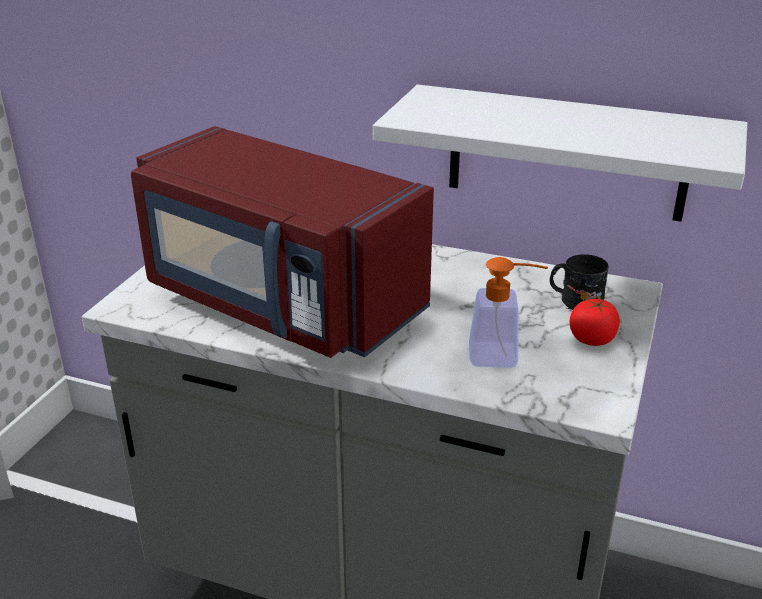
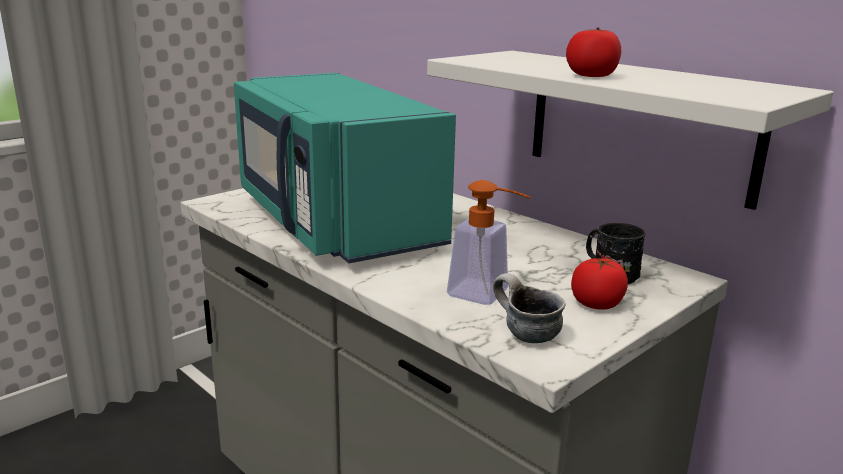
camera: 25 degrees right, 10 degrees down
(280, 302) = (333, 221): red microwave -> turquoise microwave
(557, 134) = (591, 76): none -> tomato
(567, 391) = (524, 335): none -> mug

